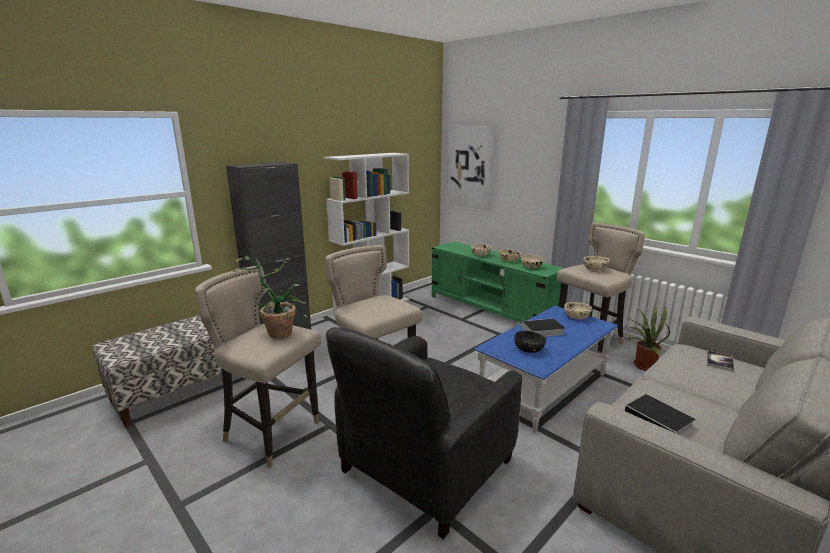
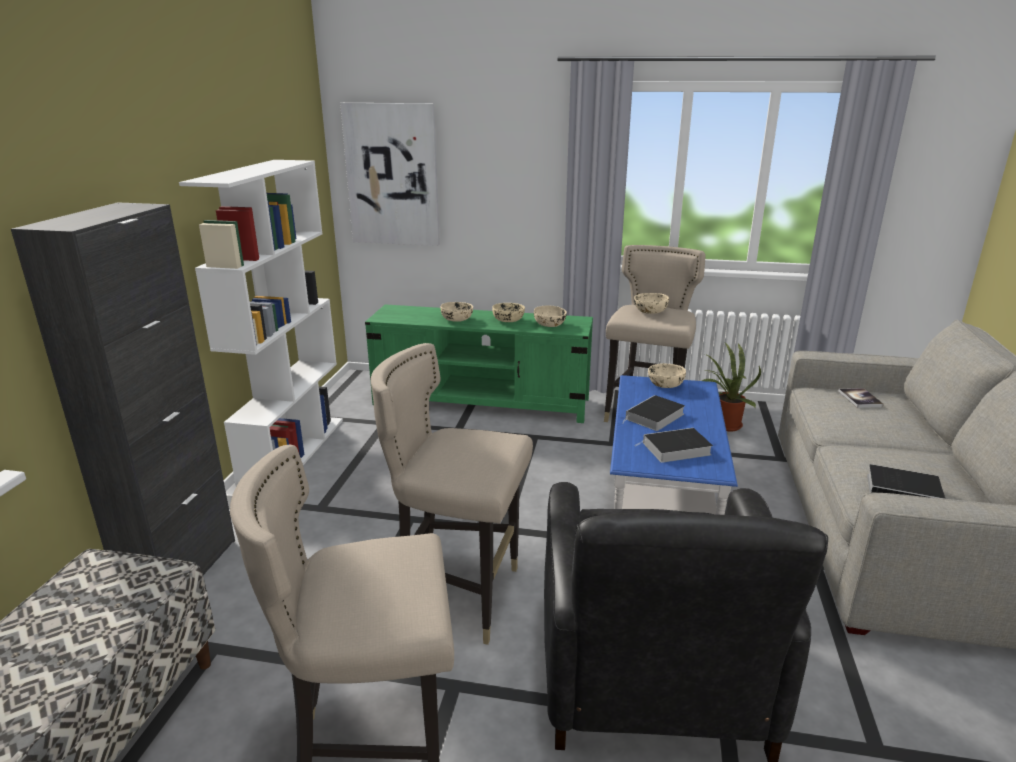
camera: 35 degrees left, 5 degrees up
(280, 331) = (380, 559): potted plant -> none
(529, 349) = (675, 449): black bowl -> book

